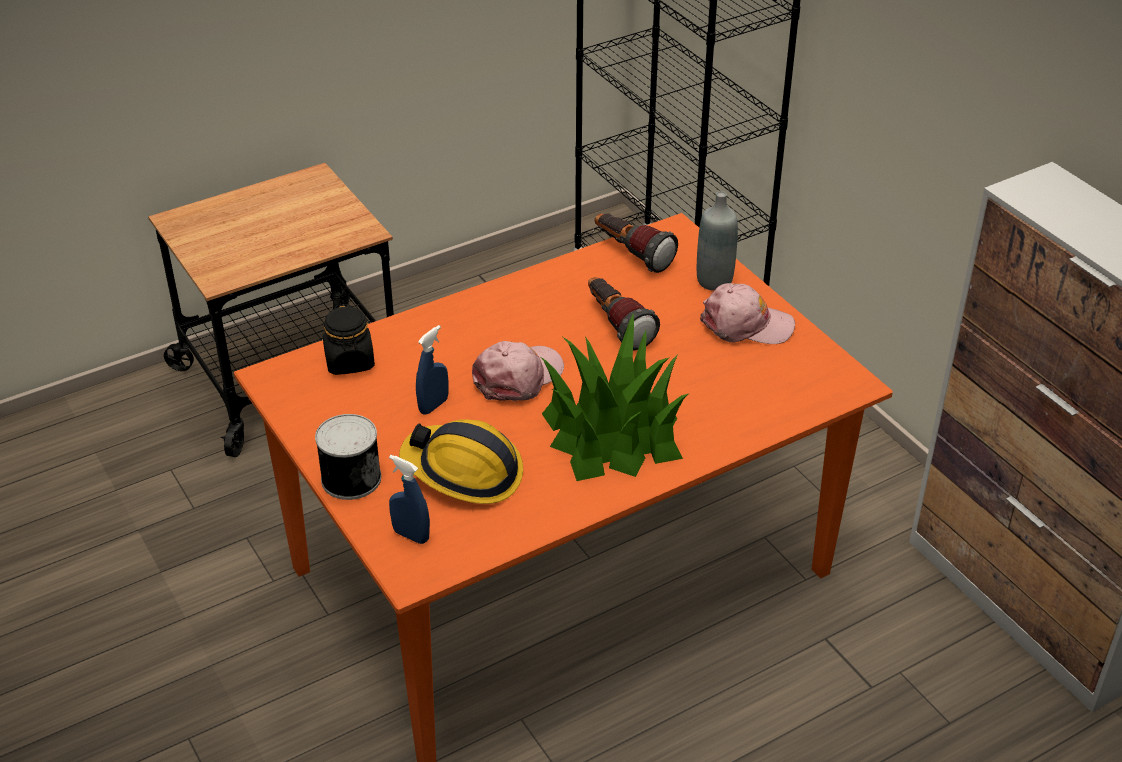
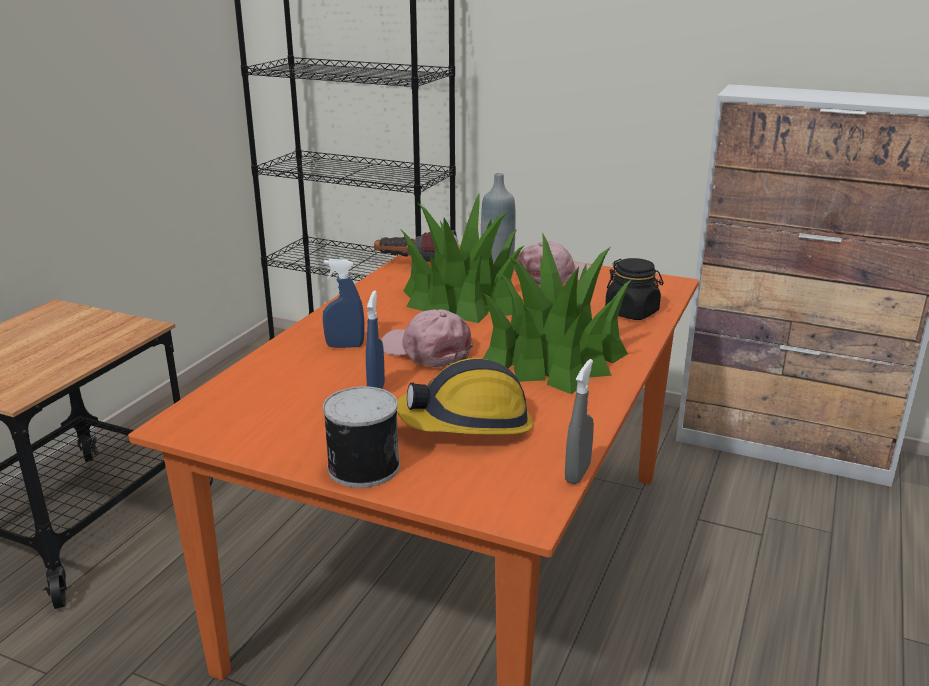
camera: 35 degrees left, 15 degrees down
(350, 361) = (253, 388): black jar -> black jar (632, 312)
(411, 535) = (483, 485): blue spray bottle -> blue spray bottle (345, 346)
(486, 559) = (577, 473): none -> grey spray bottle
(518, 377) = (427, 350): pink cap -> pink cap turned 60 degrees counterclockwise
(616, 325) = (462, 301): flashlight -> potted plant

